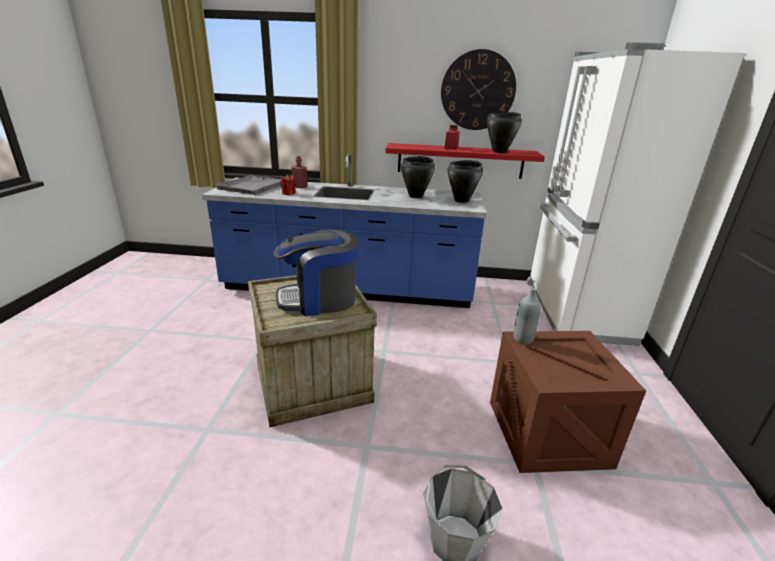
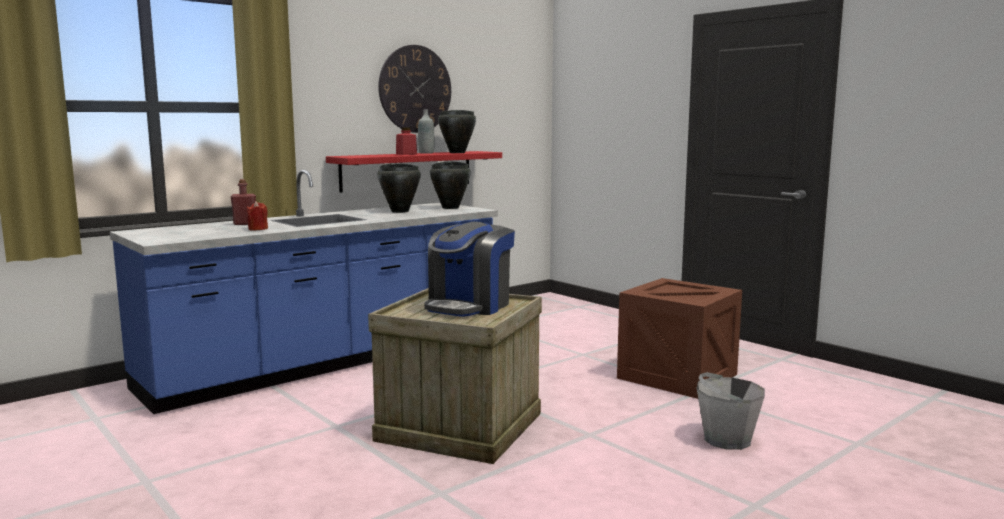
camera: 45 degrees left, 15 degrees down
(252, 186) = (180, 232): grey tray -> none
(523, 339) = (639, 291): grey bottle -> grey bottle (426, 153)
(573, 311) = (565, 311): white fridge -> none

